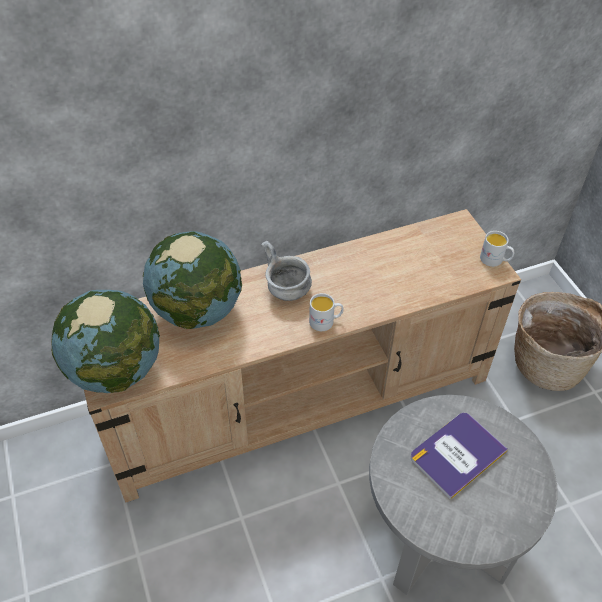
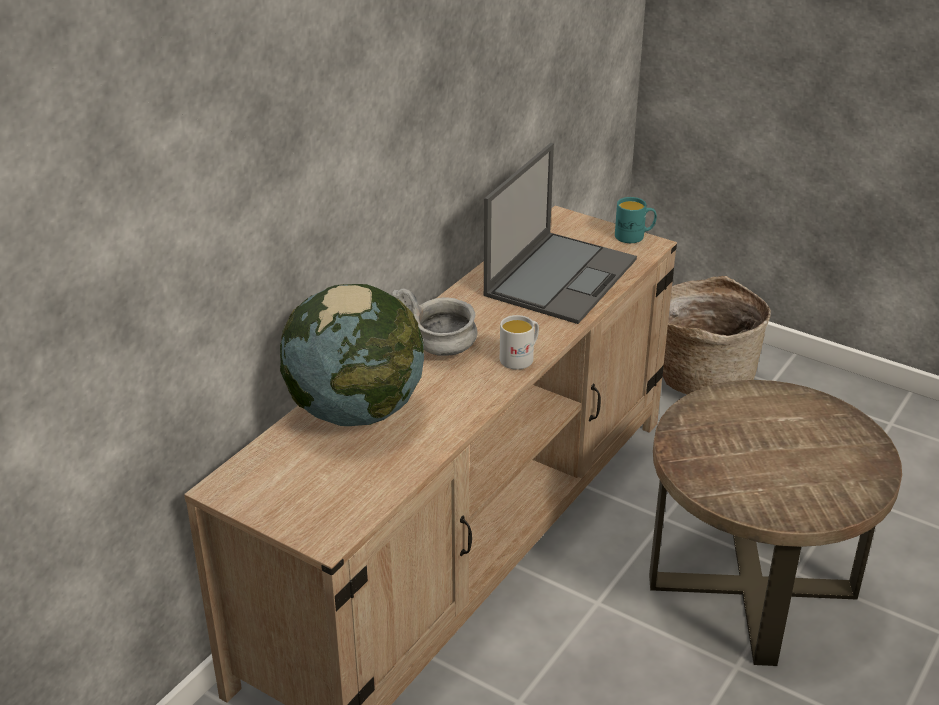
camera: 35 degrees left, 15 degrees down
(116, 370) = (320, 512): globe -> none
(413, 270) = (561, 276): none -> laptop
(440, 532) = (752, 587): grey side table -> brown side table
(457, 454) = (754, 438): book -> none
(495, 260) = (634, 236): white mug -> turquoise mug

